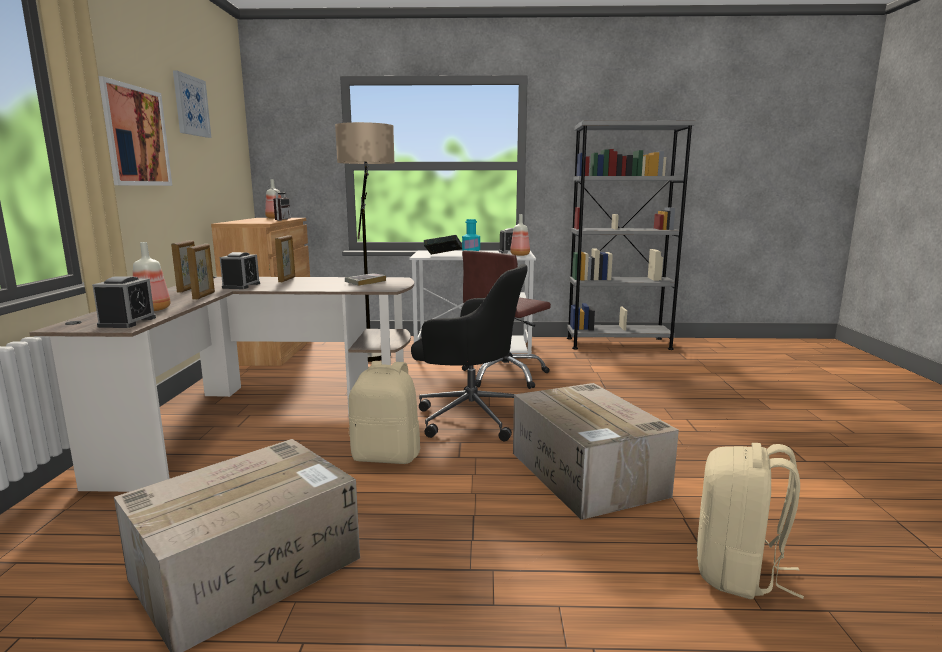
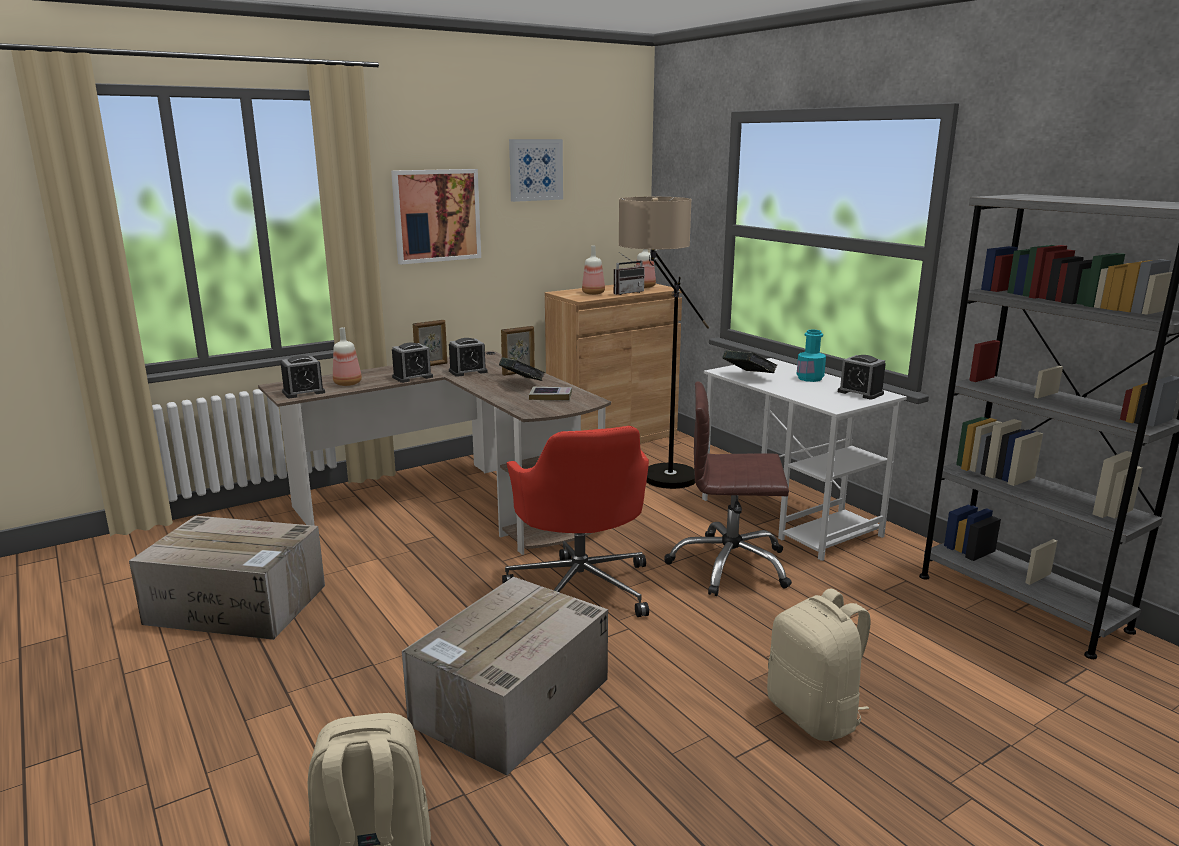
camera: 55 degrees right, 5 degrees up
(204, 296) = (412, 377): picture frame -> alarm clock
(317, 282) = (522, 384): none -> book
(387, 456) = (443, 583): beige backpack -> beige backpack (815, 715)
(470, 416) = (581, 588): black office chair -> red office chair
(519, 255) = (842, 401): bottle -> bottle (593, 293)

